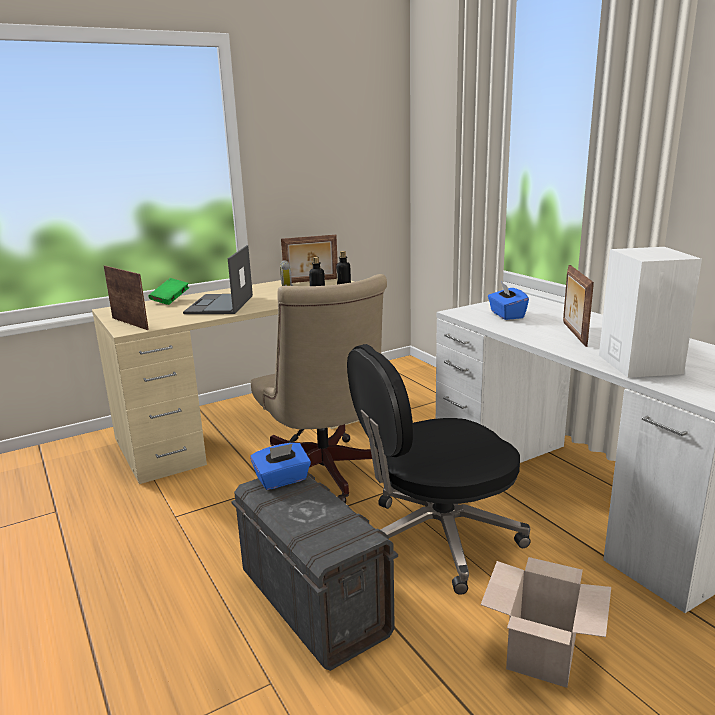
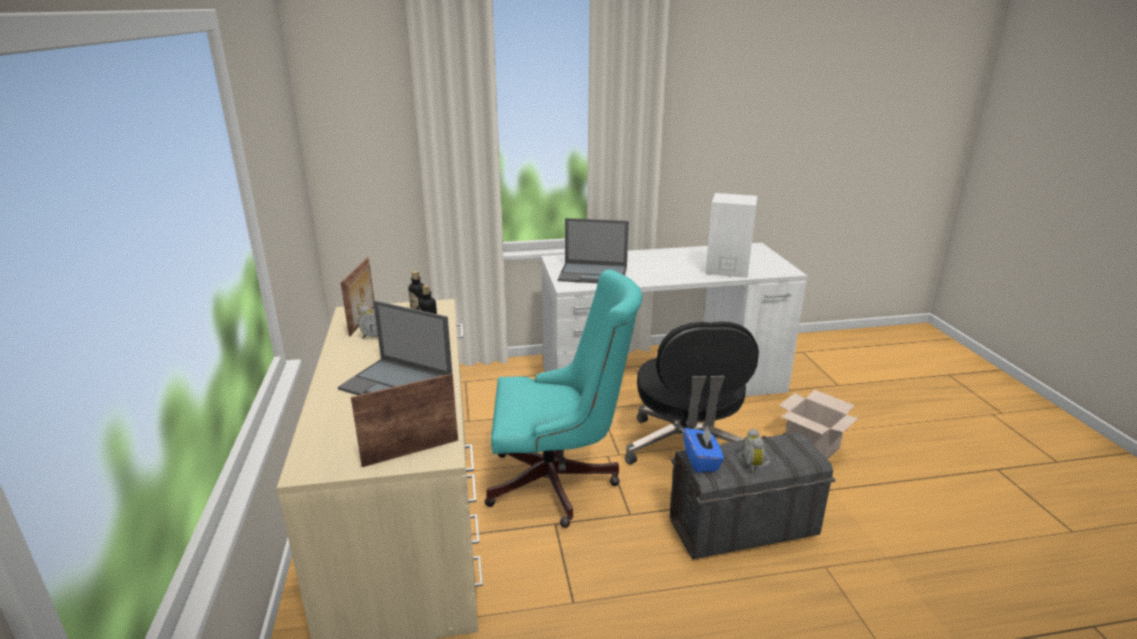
camera: 70 degrees left, 5 degrees up
(170, 300) = (321, 416): green book -> none
(290, 511) = (753, 465): none -> alarm clock
(325, 476) = (559, 483): beige office chair -> turquoise office chair
(506, 315) = (594, 274): blue tissue box -> laptop
(573, 334) = (657, 268): picture frame -> none

